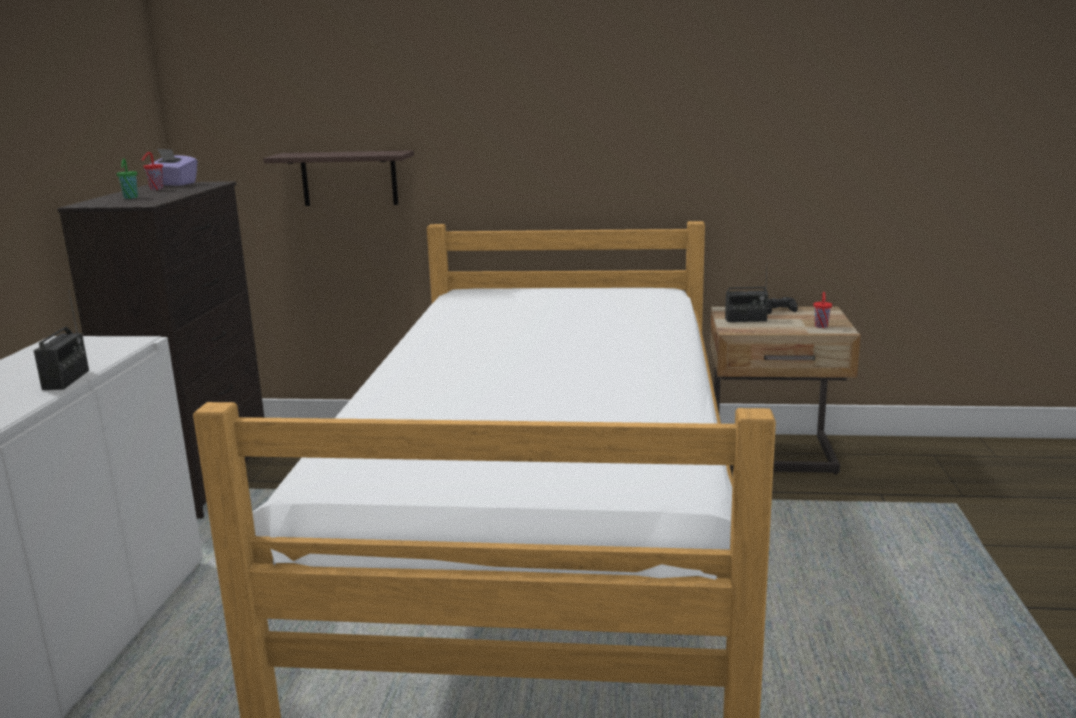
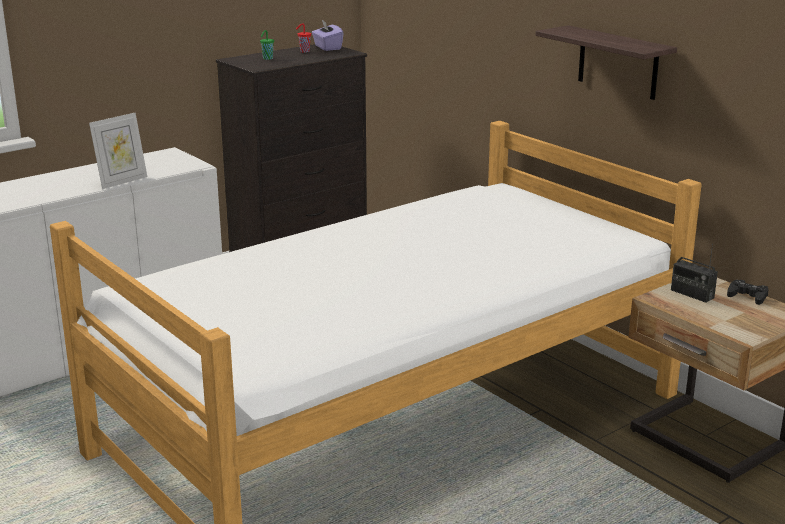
camera: 45 degrees right, 5 degrees up
(66, 380) = (122, 181): radio -> picture frame
(349, 178) = (457, 65): shelf -> shelf (618, 63)
(821, 326) = (737, 326): red cup -> none

